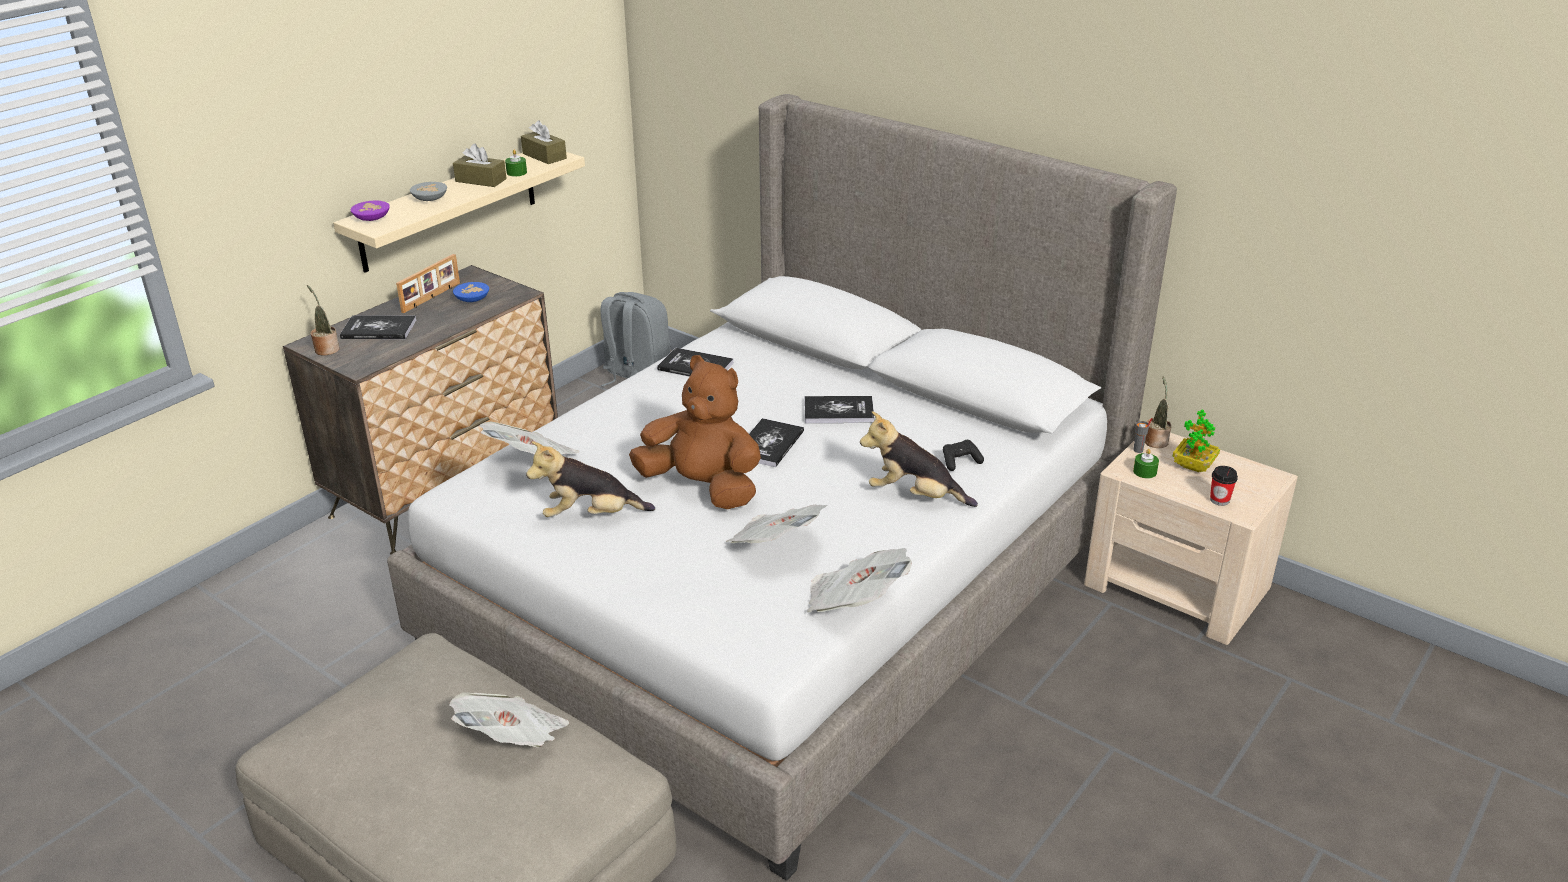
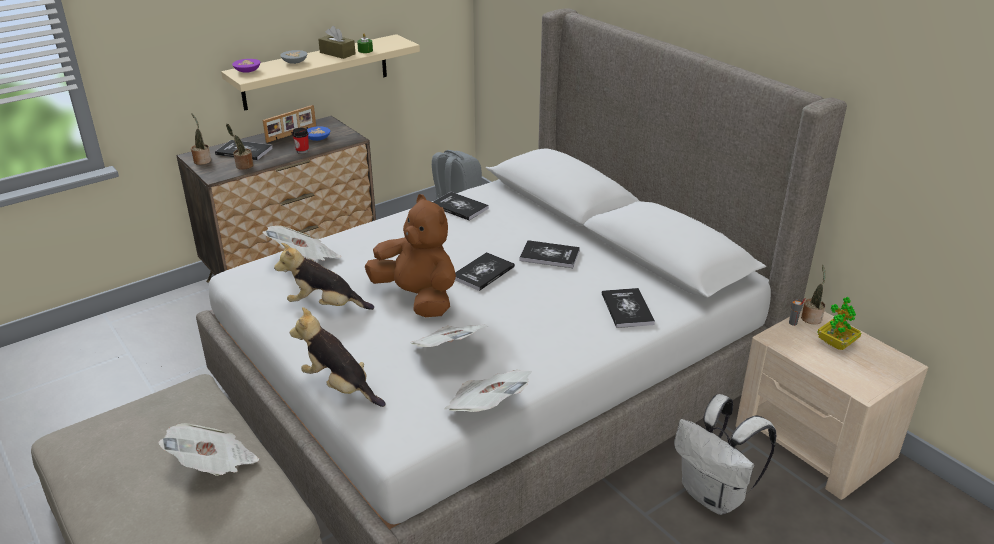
camera: 15 degrees right, 0 degrees up
(390, 349) = (243, 166): none -> potted plant
(544, 156) = (392, 41): brown tissue box -> none
(914, 496) = (577, 330): plush toy -> plush toy (340, 387)
(960, 462) = (627, 309): black game controller -> book
(1091, 668) = (715, 496): none -> white backpack
(1144, 472) = (791, 342): green candle -> none
(1219, 500) = (848, 376): cup -> cup (302, 151)

